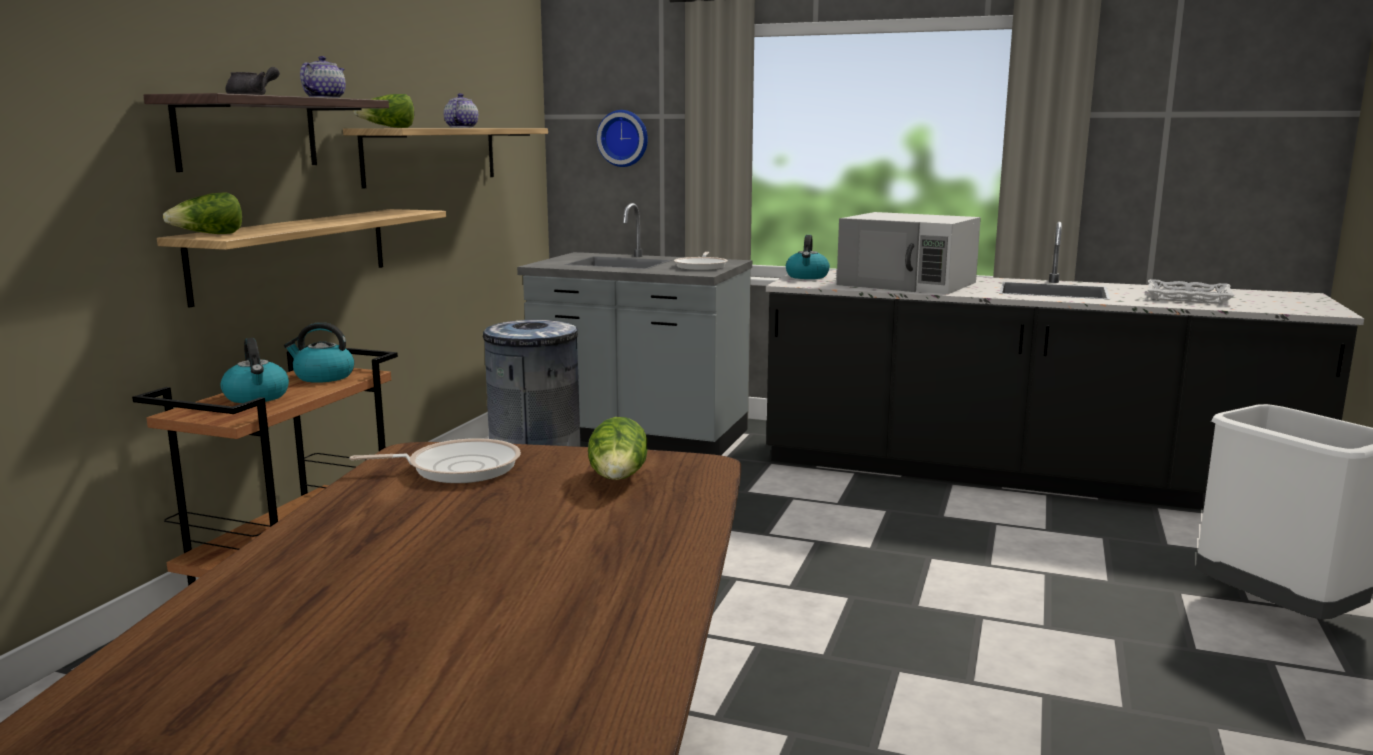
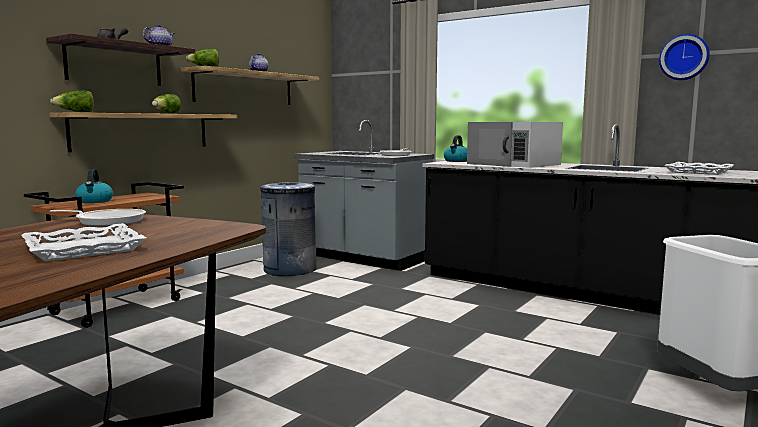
camera: 15 degrees right, 5 degrees down
(323, 377) = (142, 196): kettle -> none
(558, 547) = (84, 249): none -> white tray
(618, 479) = (180, 229): lettuce -> lettuce (166, 113)
(624, 138) = (371, 85): wall clock -> wall clock (684, 57)

